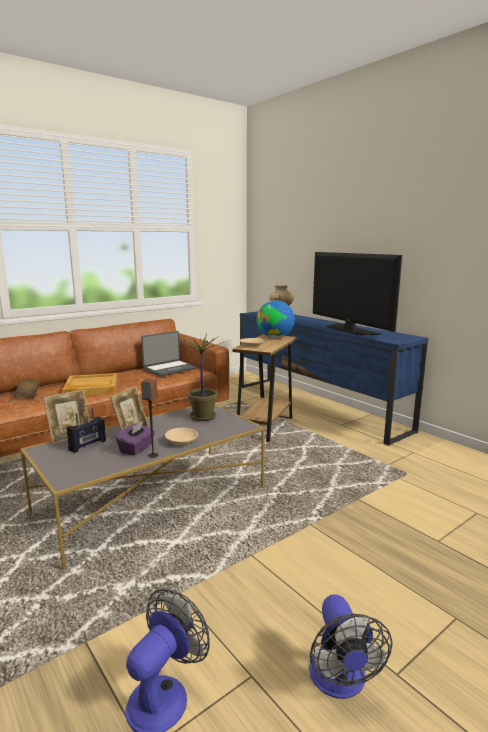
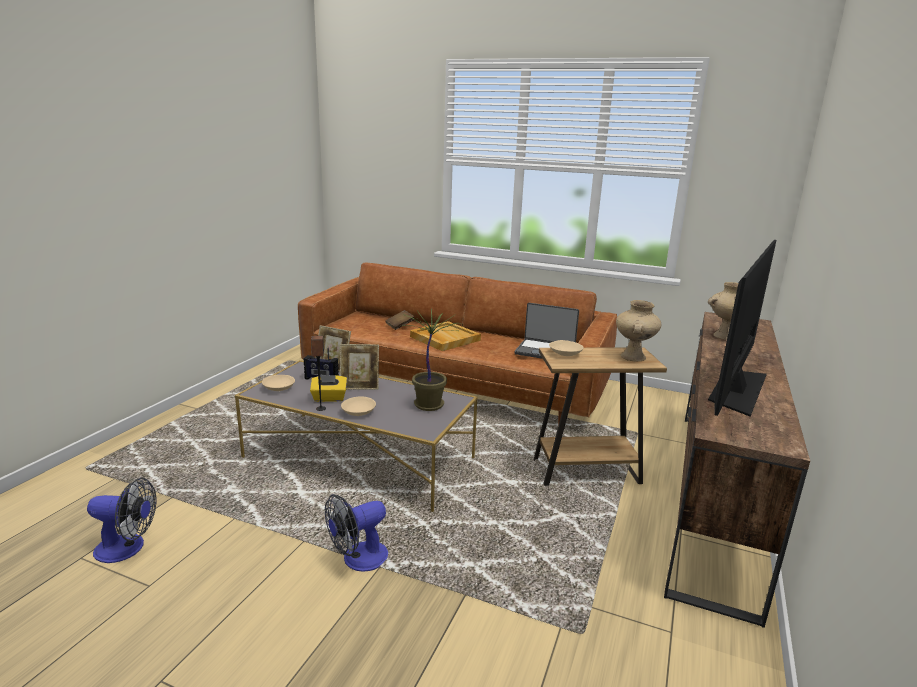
camera: 60 degrees right, 5 degrees up
(76, 468) = (279, 388): none -> beige bowl
(137, 449) = (329, 398): purple tissue box -> yellow tissue box
(275, 337) = (633, 357): globe -> beige vase
(317, 407) = (713, 496): blue tv stand -> brown tv stand
(340, 682) = (147, 641): fan -> fan (358, 559)

